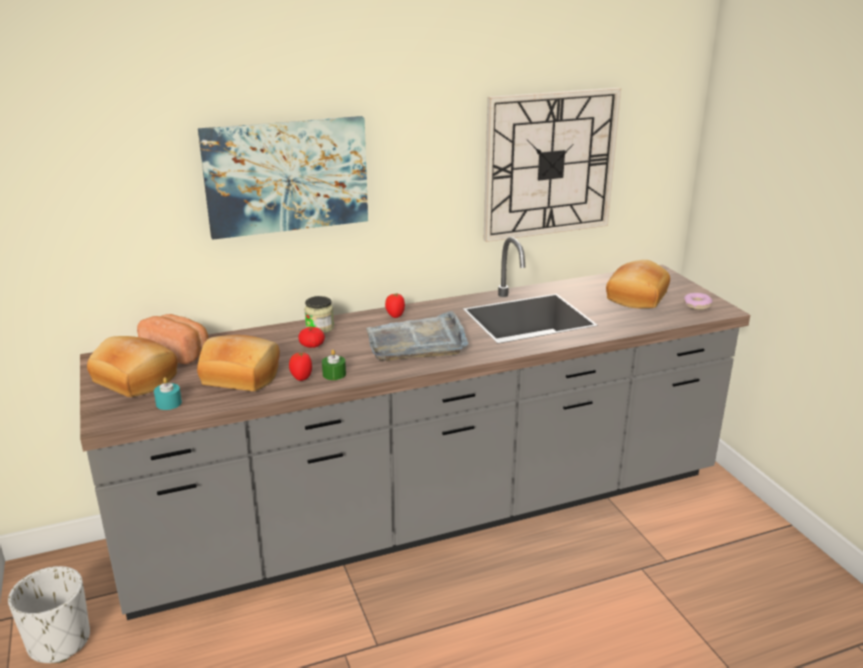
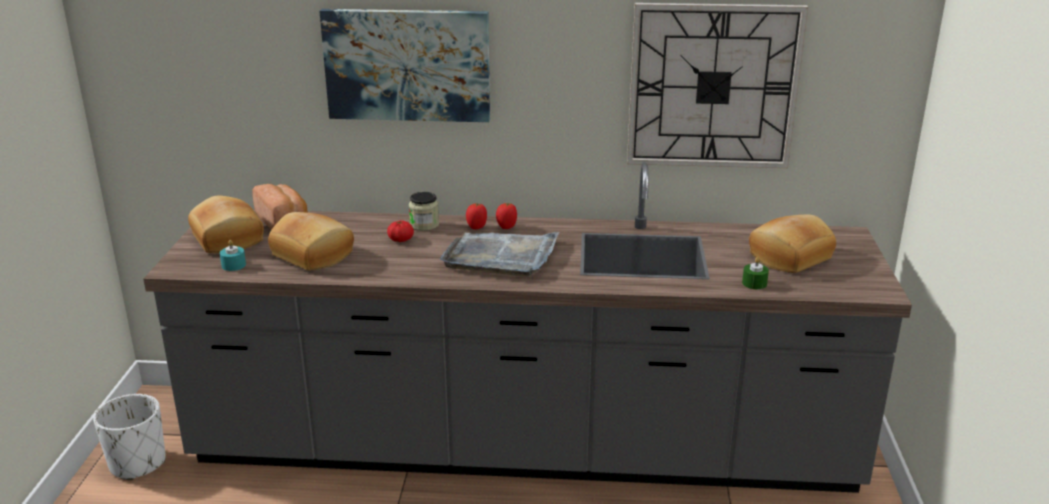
camera: 25 degrees right, 0 degrees up
(301, 378) = (362, 267): tomato -> tomato (477, 227)
(334, 374) = (393, 271): green candle -> green candle (754, 283)
(697, 306) = (853, 281): donut -> none

